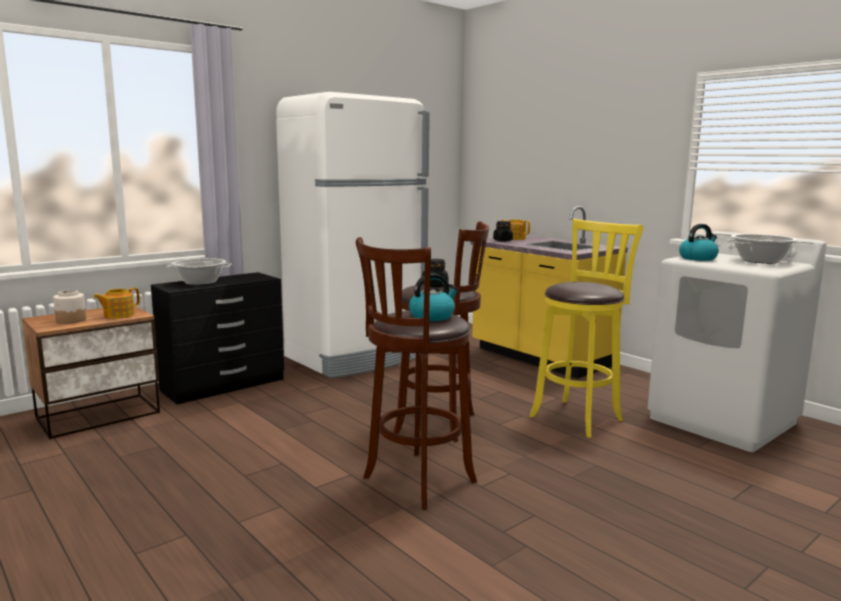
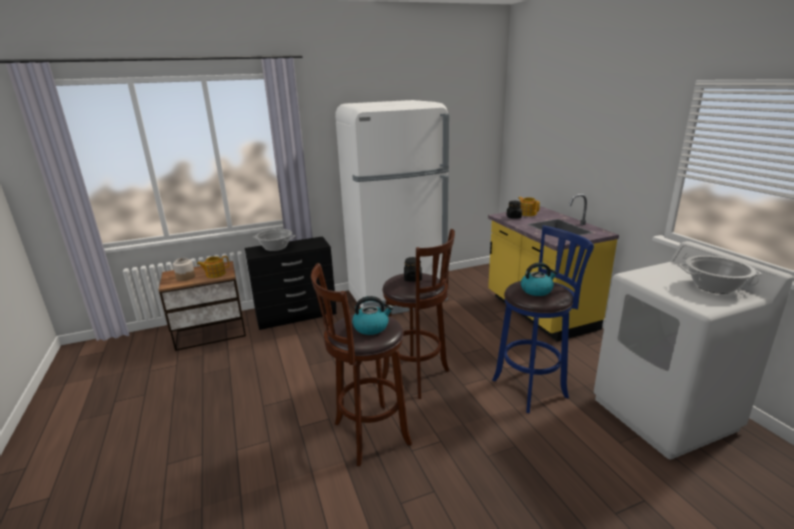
camera: 20 degrees right, 10 degrees up
(578, 416) = (532, 387): yellow stool -> blue stool
(698, 258) = (650, 276): kettle -> kettle (537, 290)

